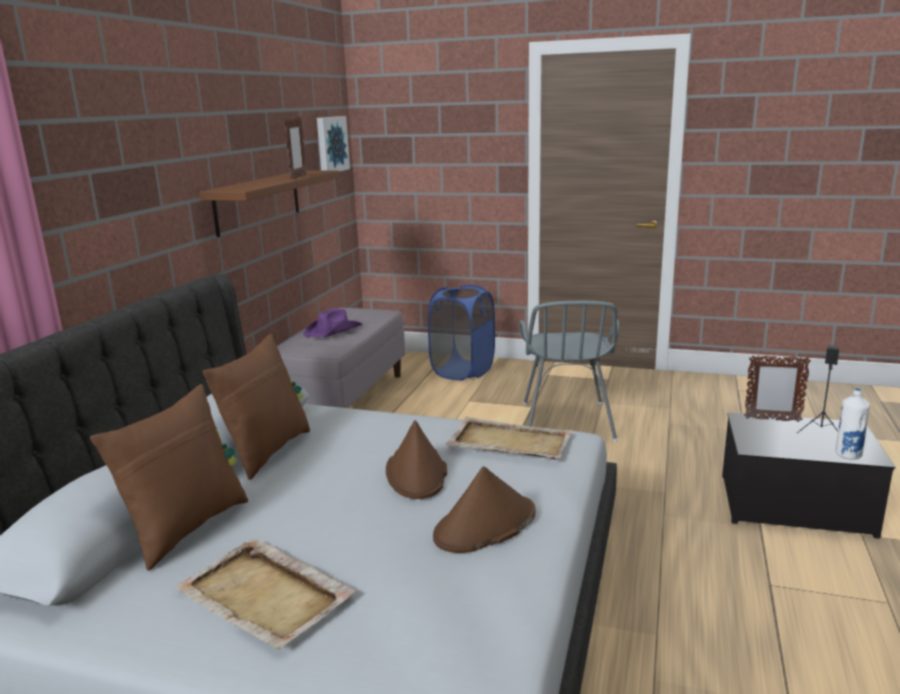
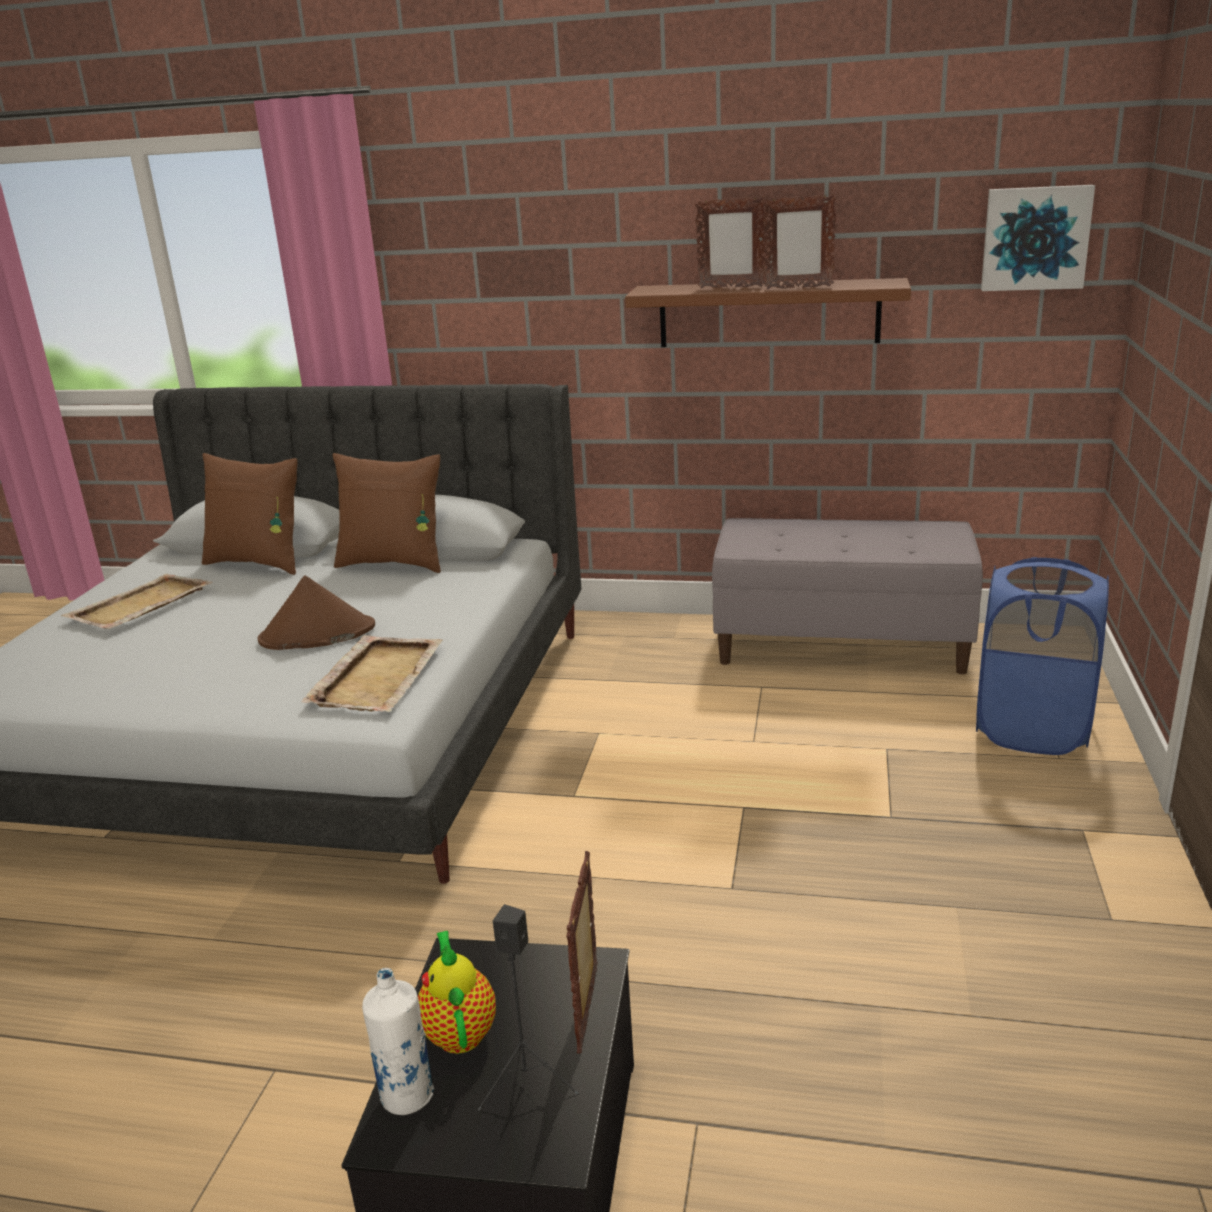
camera: 85 degrees right, 5 degrees up
(265, 182) = (731, 287): none -> picture frame
(334, 331) = (837, 537): purple hat -> none
(485, 525) = (189, 676): brown hat -> none
(567, 423) = (826, 860): grey chair -> none
(801, 445) = (459, 1030): none -> teapot

